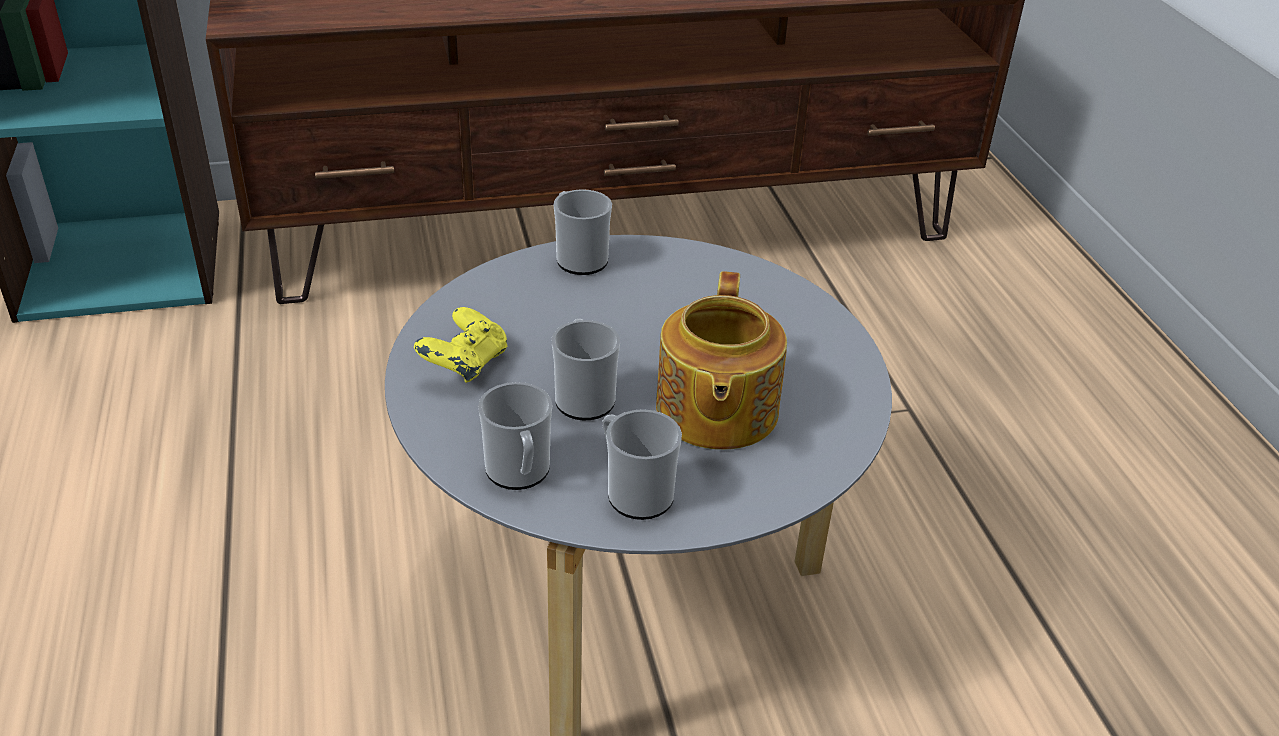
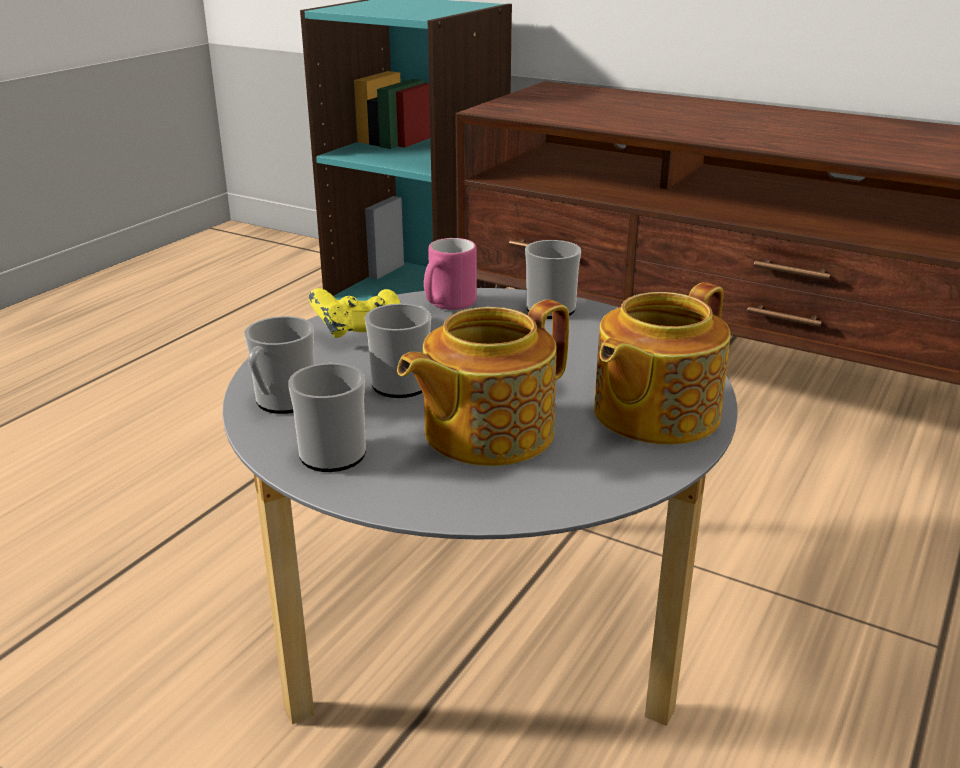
camera: 45 degrees right, 10 degrees down
(491, 297) = (447, 306): none -> pink mug
(795, 332) = (653, 413): none -> teapot

